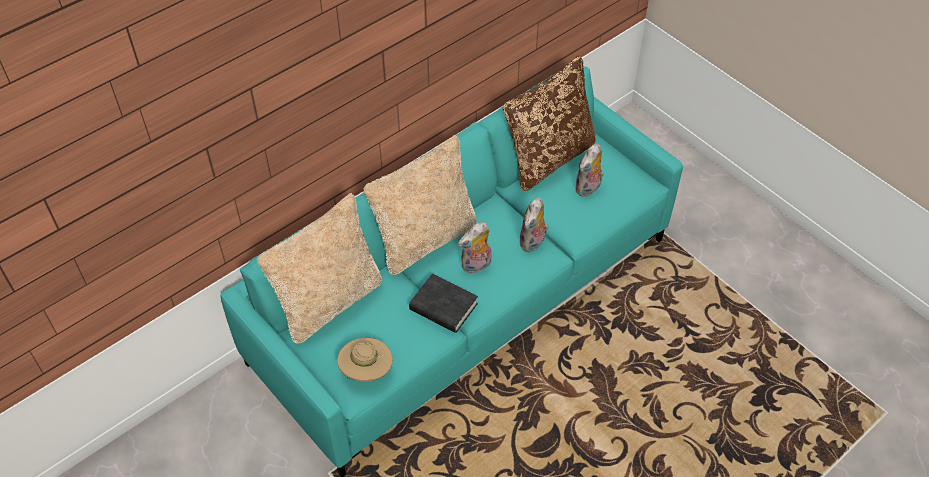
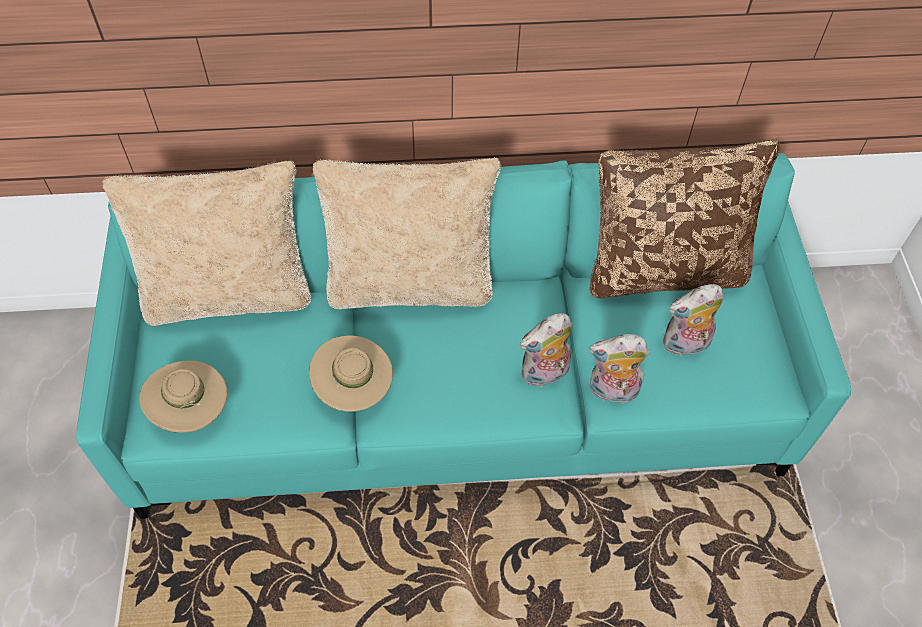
camera: 35 degrees right, 5 degrees up
(443, 307) = (354, 388): black book -> beige hat
(476, 266) = (443, 360): plush toy -> plush toy (612, 391)

